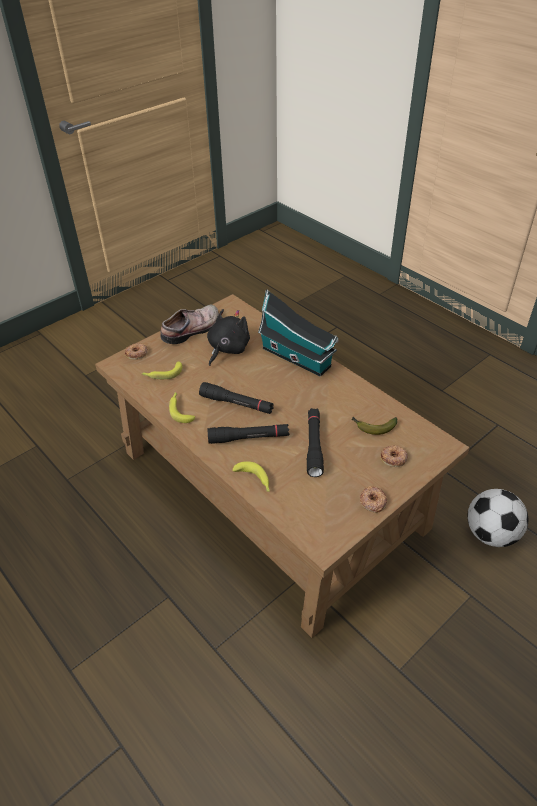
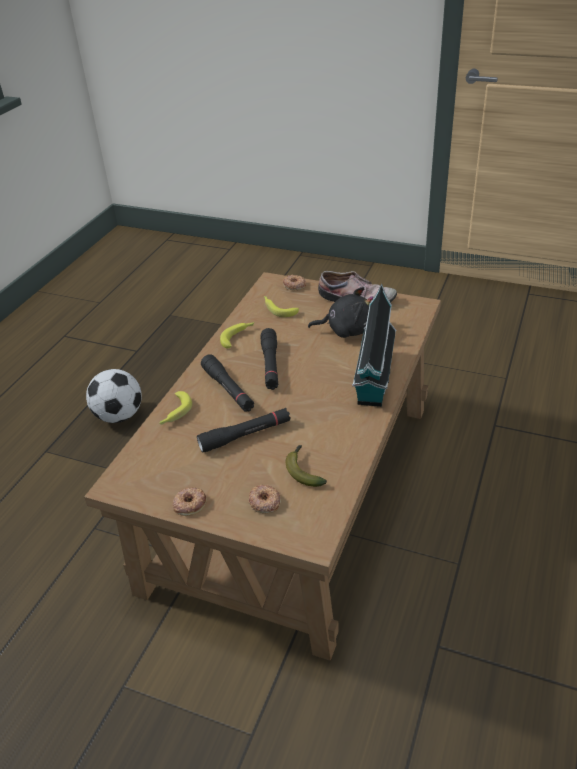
camera: 65 degrees right, 5 degrees down
(491, 534) = (363, 734): football -> football (119, 416)

